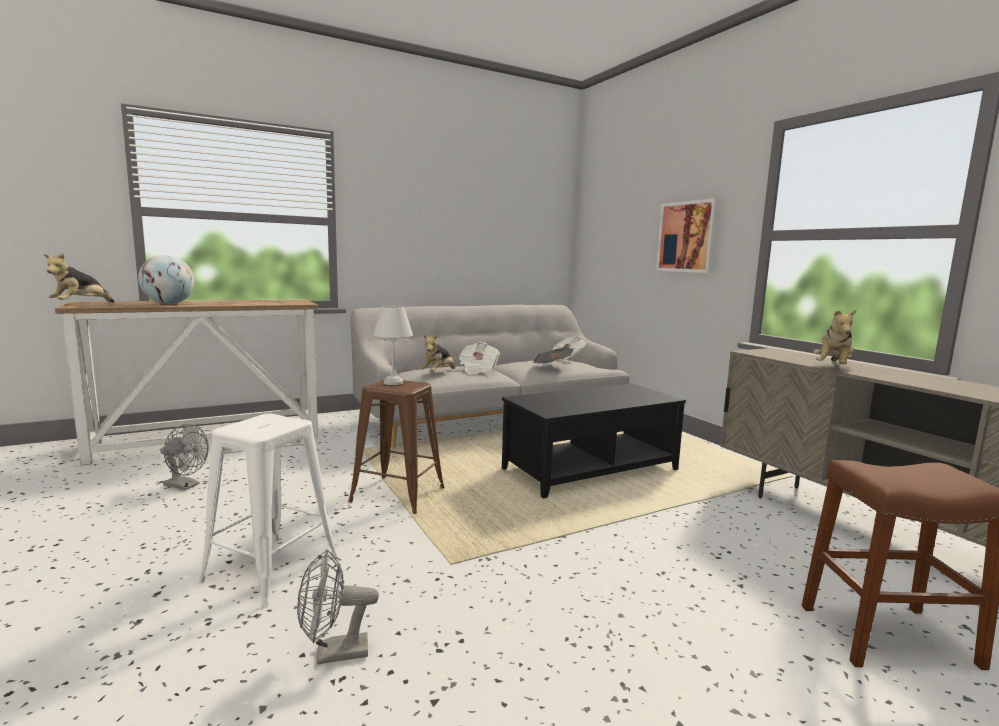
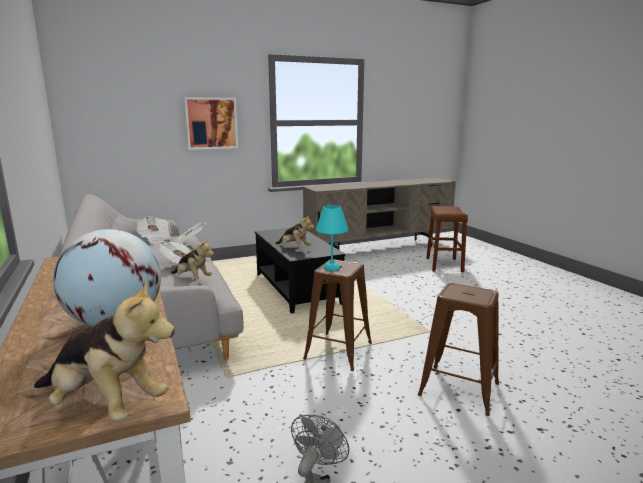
camera: 85 degrees left, 5 degrees up
(271, 568) = (459, 389): white stool -> brown stool
(333, 654) = (520, 358): grey fan -> none
(392, 382) = (332, 268): white table lamp -> turquoise table lamp
(833, 367) = (358, 186): plush toy -> plush toy (294, 248)

